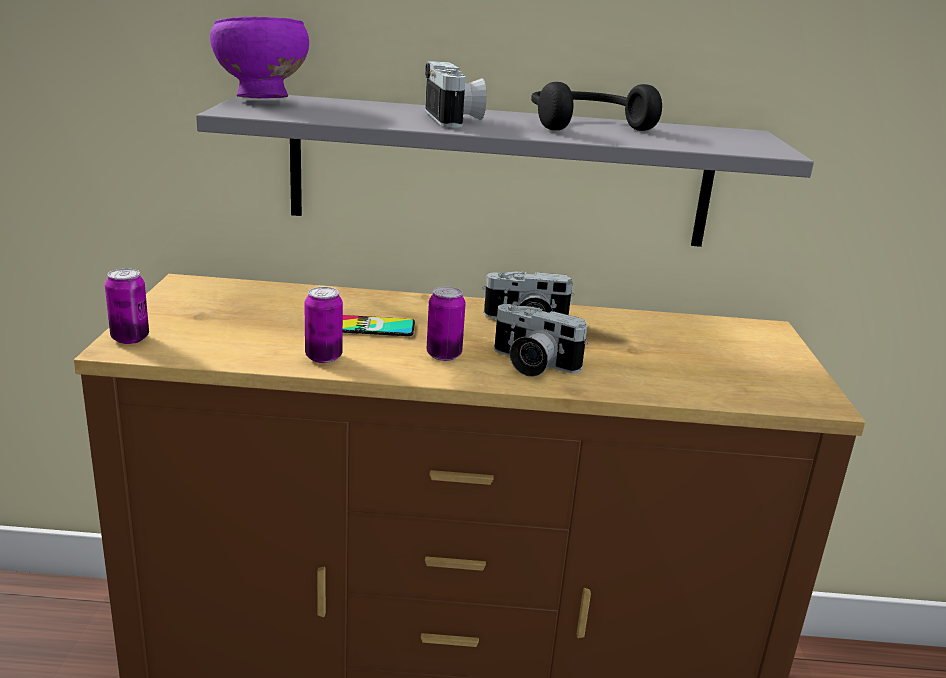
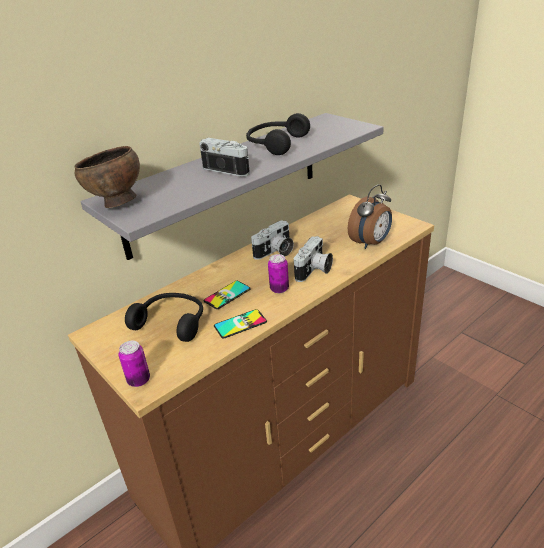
camera: 40 degrees left, 10 degrees up
(260, 100) = (116, 204): purple bowl -> brown bowl
(266, 316) = (172, 322): none -> black headphones
(323, 357) = (240, 324): can -> phone
(531, 364) = (314, 271): camera -> camera turned 45 degrees counterclockwise
(689, 383) = (371, 243): none -> alarm clock

